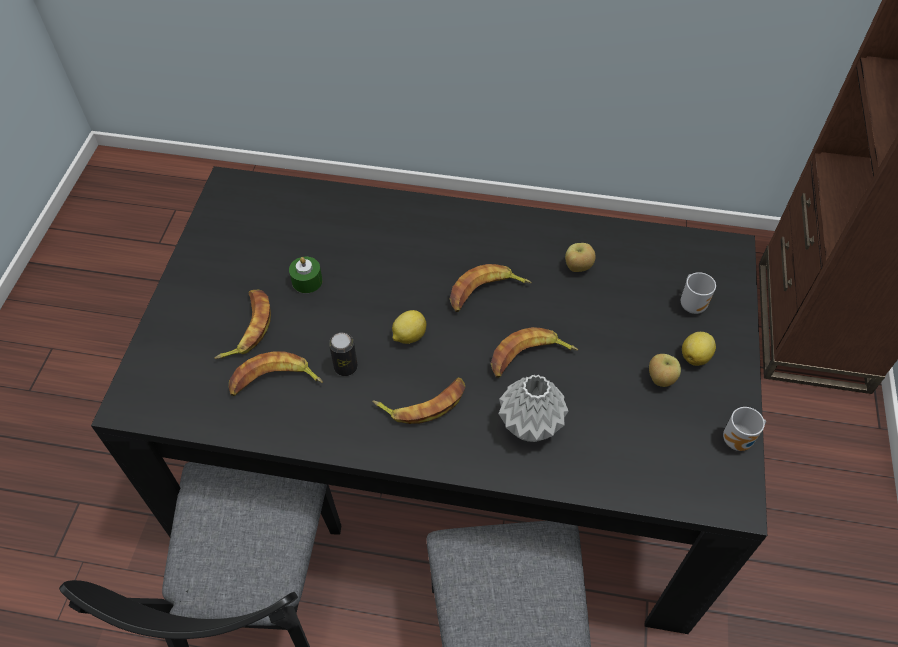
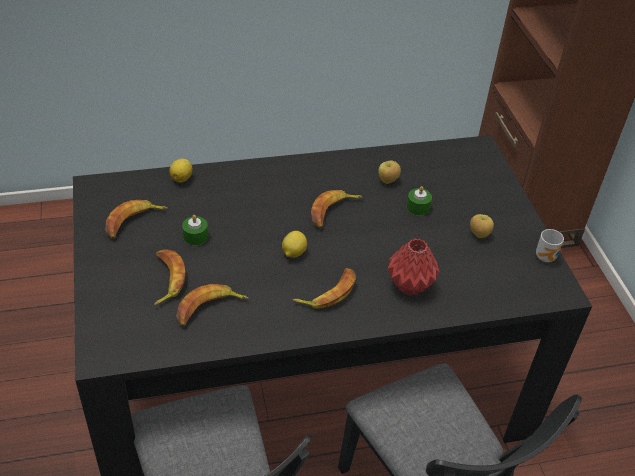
camera: 25 degrees left, 10 degrees down
(345, 367) = (258, 285): can -> none
(529, 358) = (385, 244): banana -> banana (133, 222)
(529, 426) = (409, 286): grey vase -> red vase
(598, 316) = (418, 207): none -> green candle
(692, 304) = (475, 185): mug -> none
(695, 356) = (493, 215): lemon -> lemon (182, 178)

